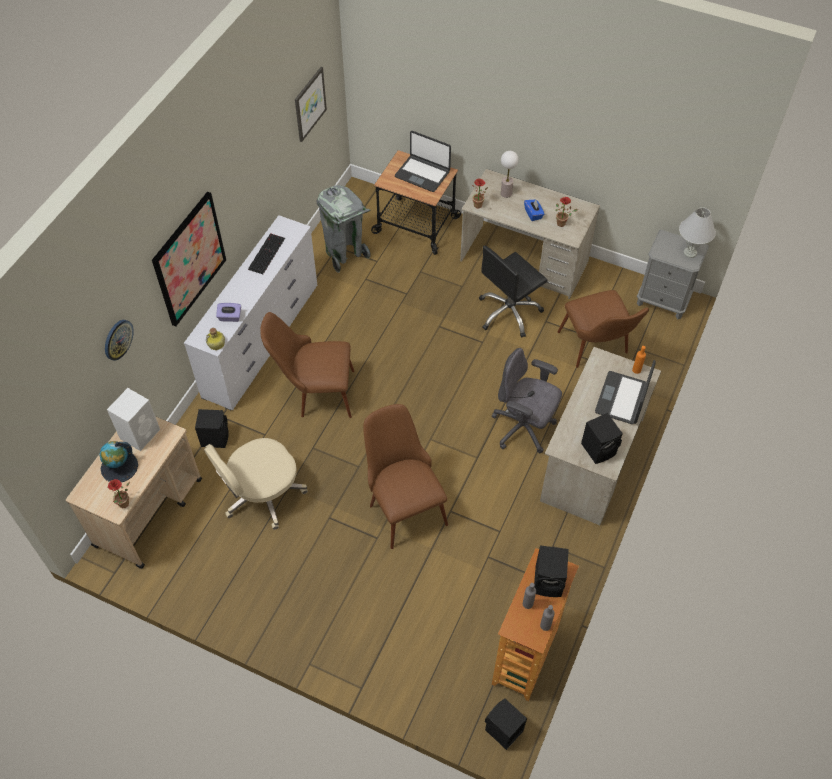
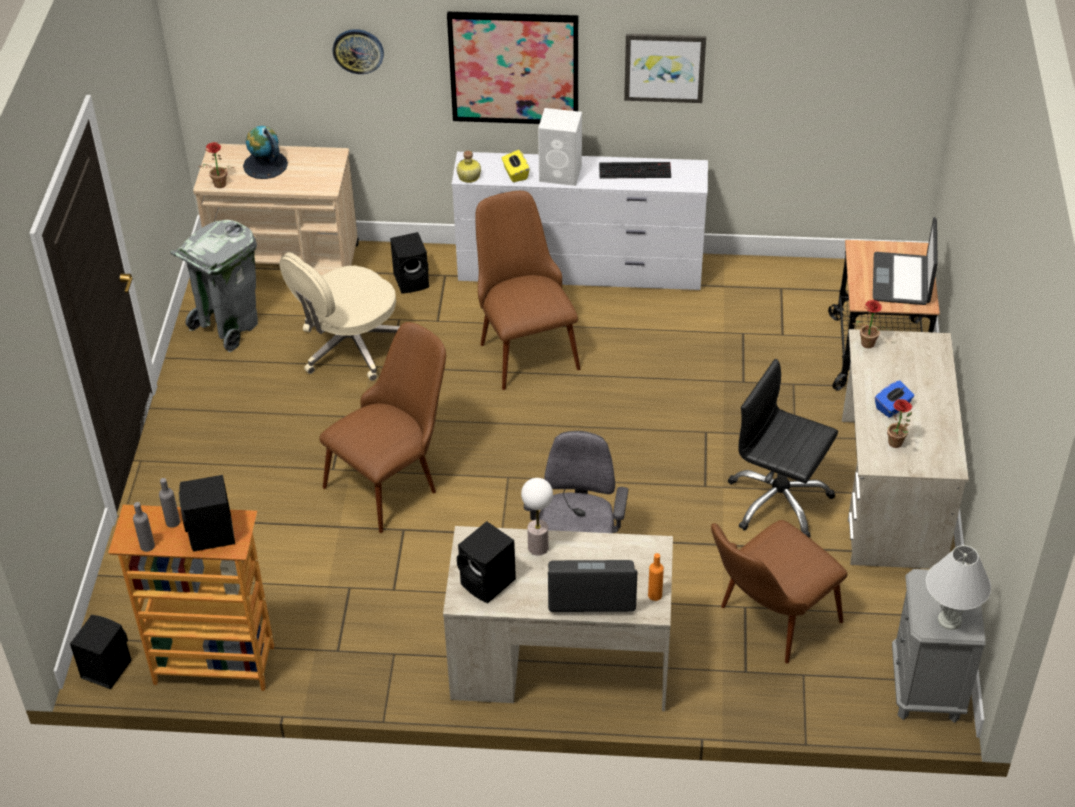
camera: 70 degrees right, 10 degrees down
(140, 433) = (316, 164): white speaker -> white speaker (561, 173)
(230, 317) = (515, 174): purple tissue box -> yellow tissue box
(262, 495) = (349, 347): beige office chair -> beige office chair turned 75 degrees counterclockwise
(309, 104) = (844, 75): picture -> picture (664, 67)
(345, 253) = (774, 299): grey trash can -> grey trash can (228, 326)
(506, 193) = (914, 367): table lamp -> table lamp (538, 547)

